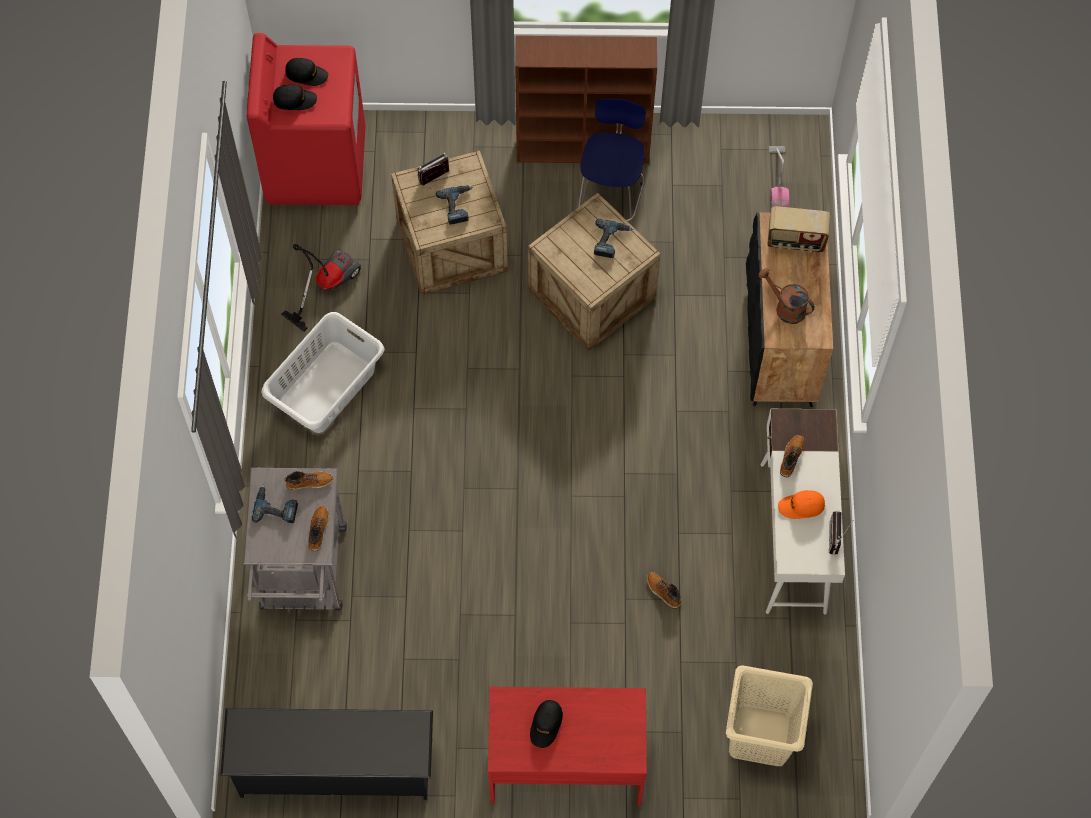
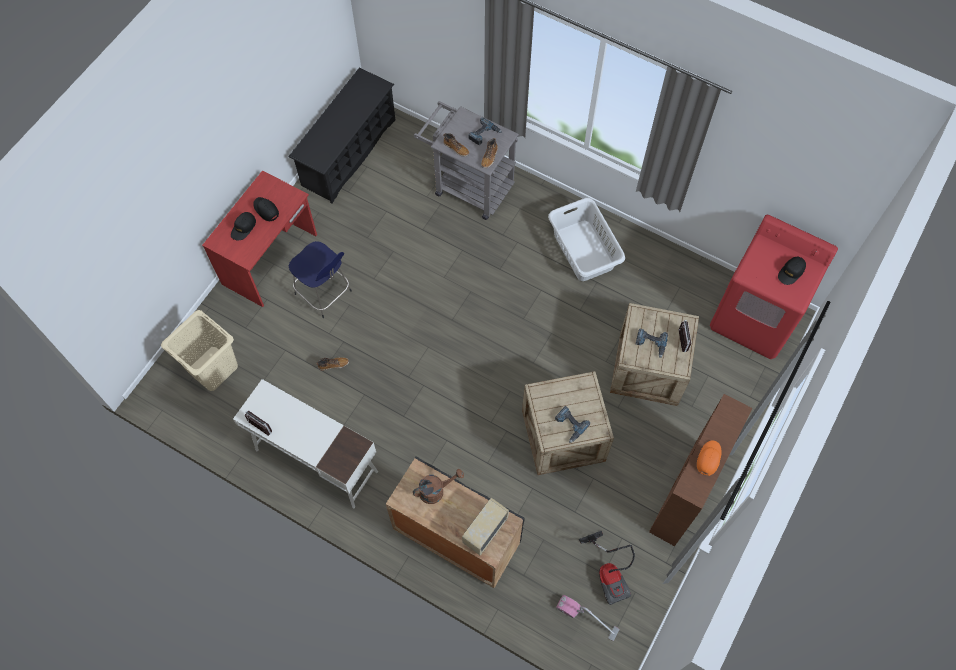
camera: 120 degrees right, 0 degrees up
(294, 100) = (772, 255): black cap -> black cap (243, 228)
(325, 284) = (658, 282): vacuum cleaner -> vacuum cleaner (609, 573)
(610, 200) = (631, 488): blue stool -> blue stool (324, 294)
(791, 457) = (331, 434): boot -> none
(801, 506) = (294, 420): orange cap -> orange cap (708, 458)

